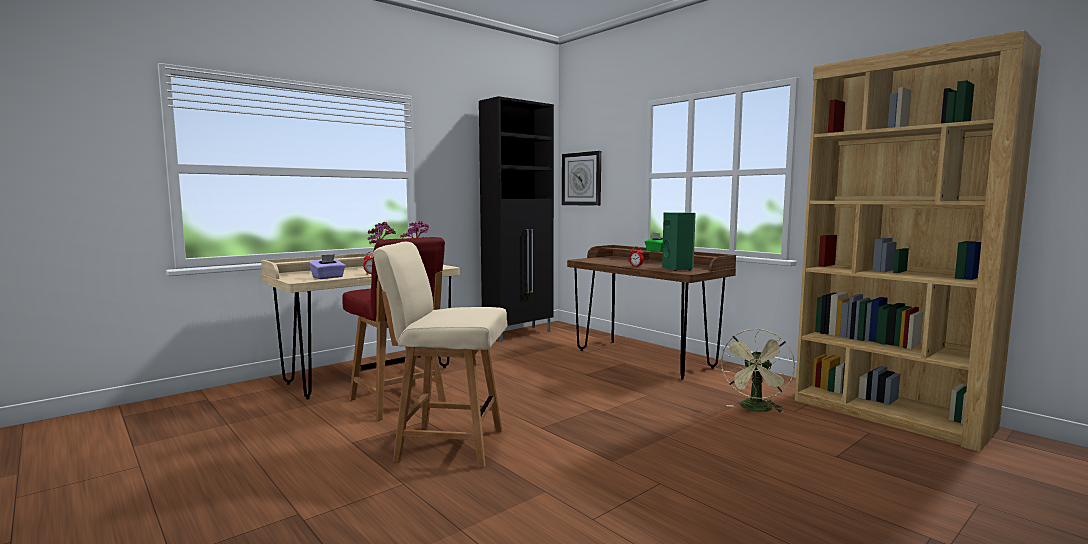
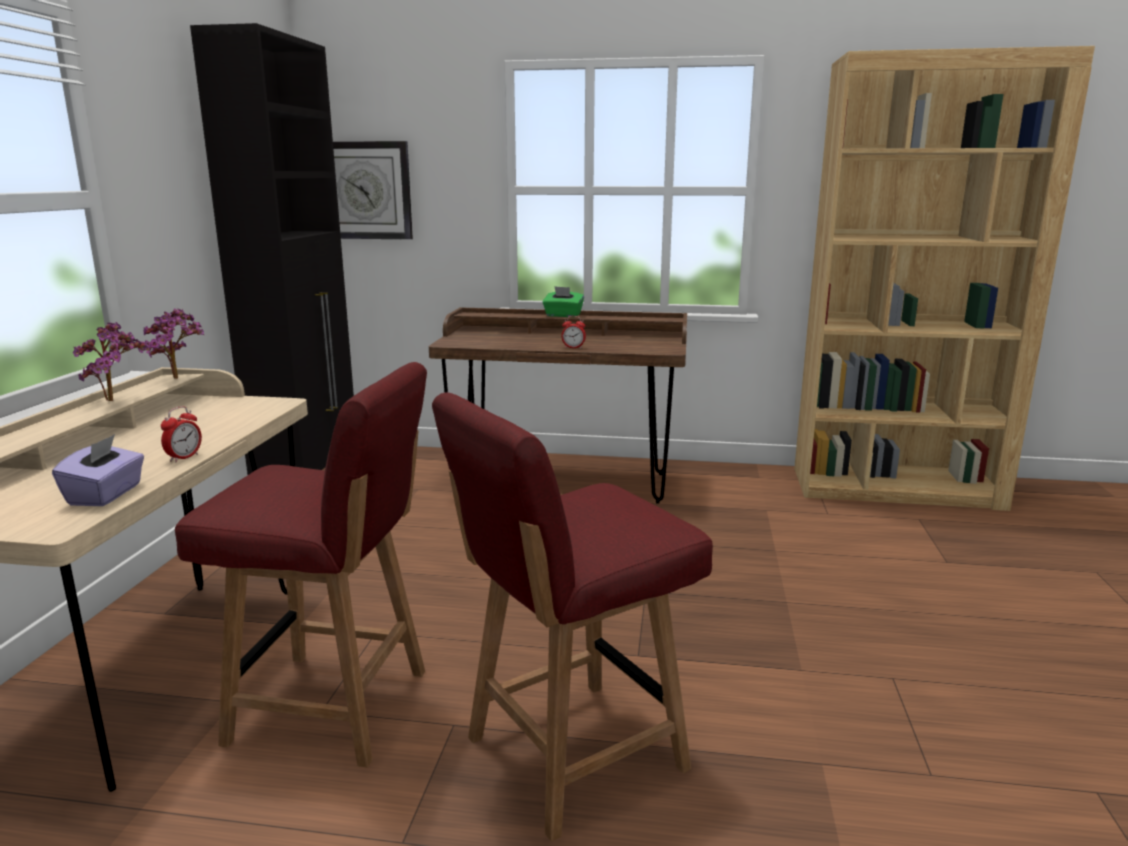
camera: 40 degrees left, 10 degrees up
(447, 445) = (571, 755): beige chair -> red chair
(678, 269) = (640, 345): green speaker -> none
(756, 409) = (796, 524): beige fan -> none

